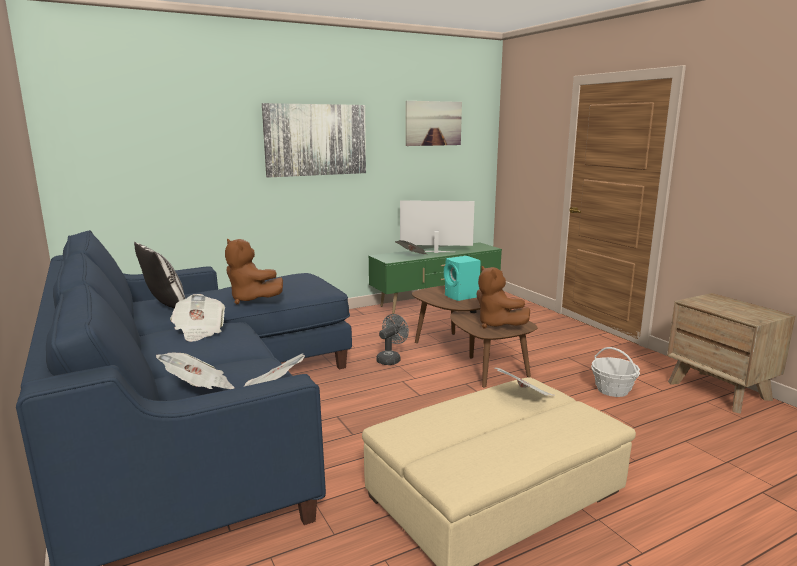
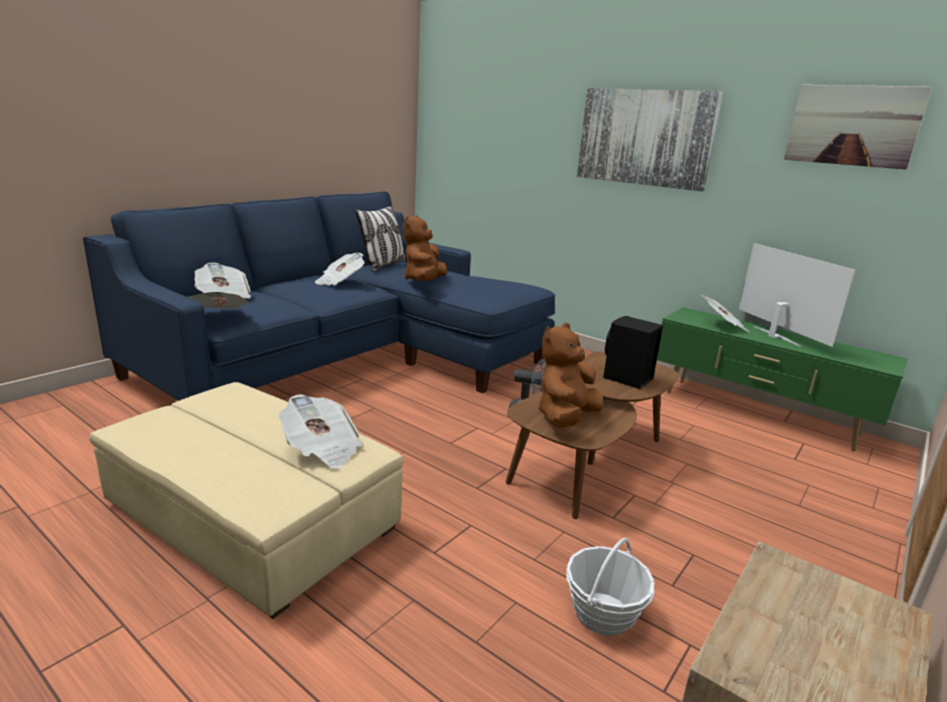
camera: 65 degrees right, 5 degrees up
(462, 296) = (626, 379): turquoise speaker -> black speaker

